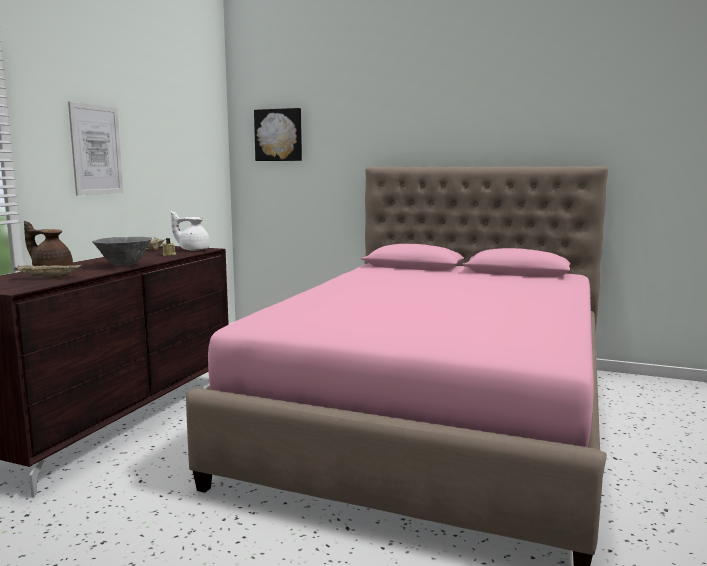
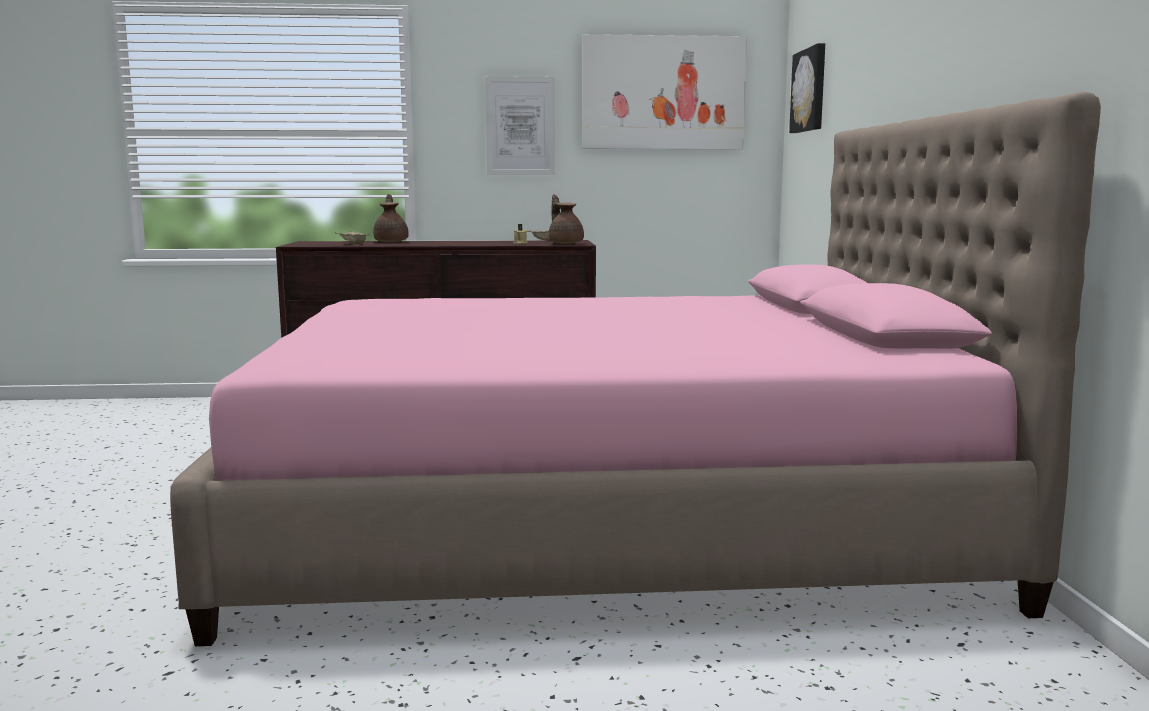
camera: 65 degrees right, 0 degrees up
(124, 265) = (436, 244): grey bowl -> none
(177, 127) = (663, 93): none -> picture
(193, 250) = (565, 243): white teapot -> brown teapot

